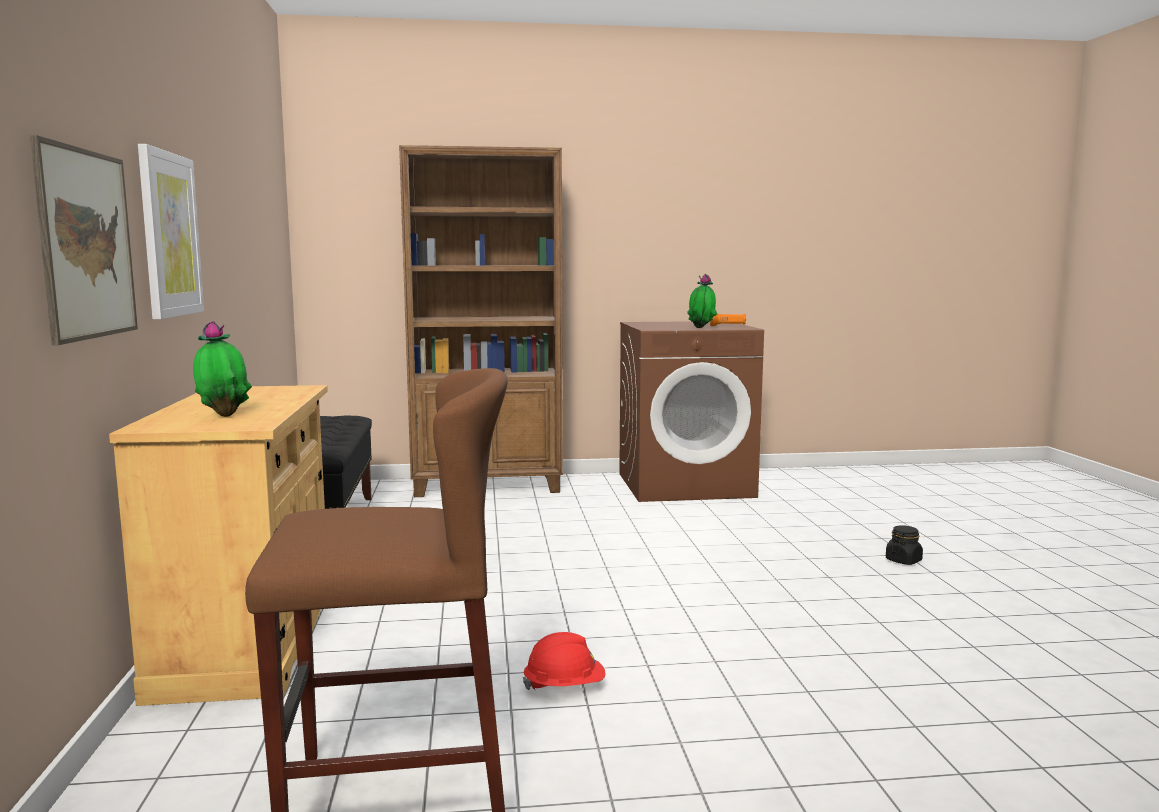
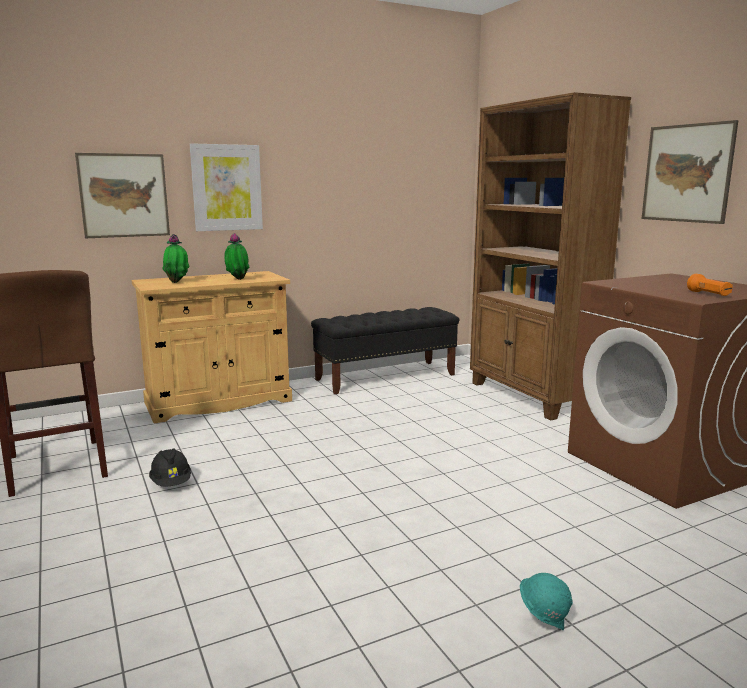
camera: 70 degrees right, 5 degrees up
(565, 687) = (171, 483): red hard hat -> black hard hat
(622, 232) = (687, 173): none -> picture
(701, 328) = (652, 290): potted plant -> potted plant (237, 280)
(903, 560) = (543, 622): black jar -> turquoise hard hat

